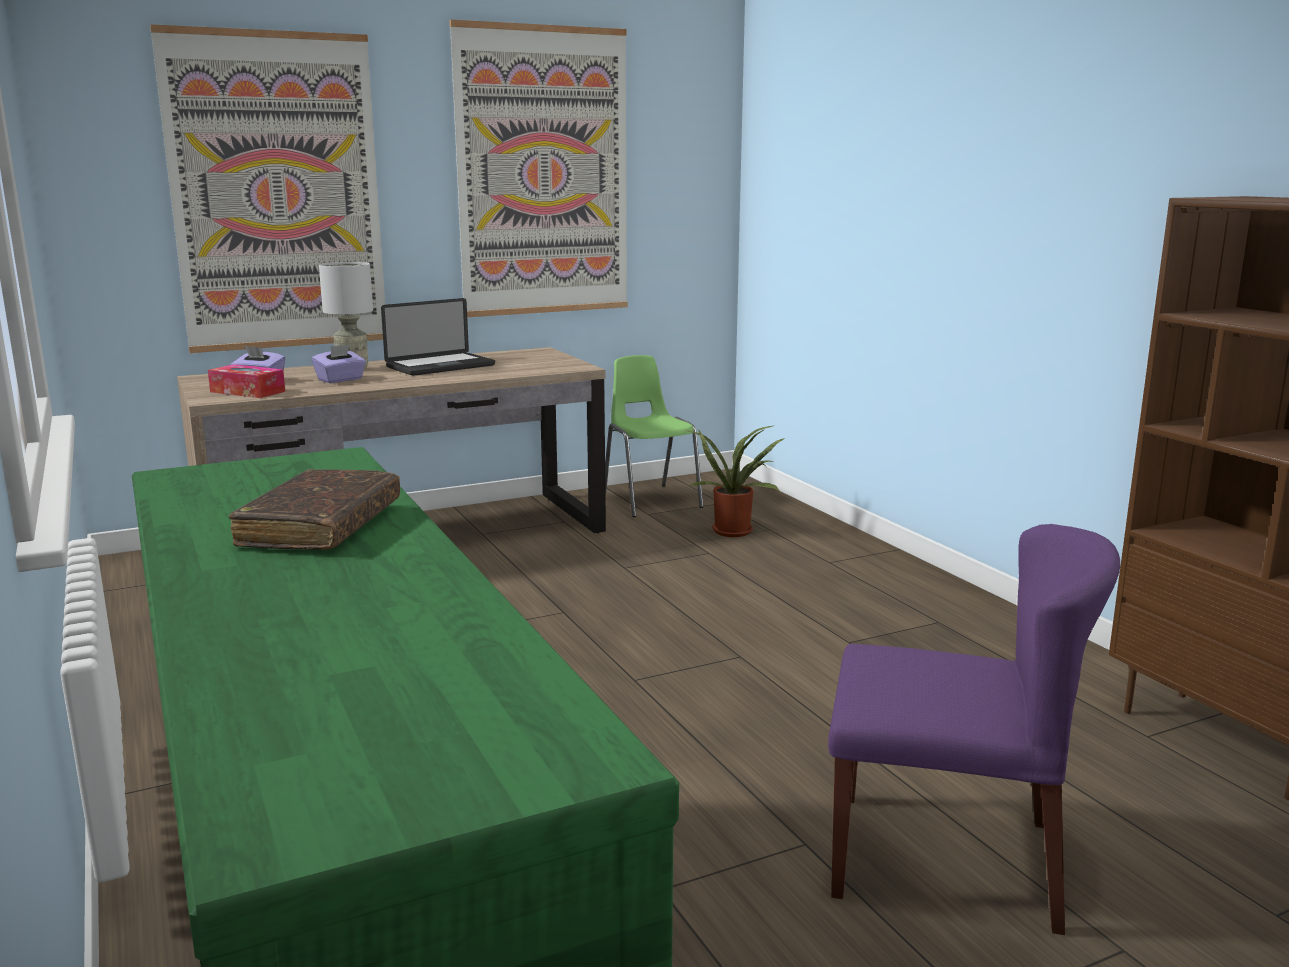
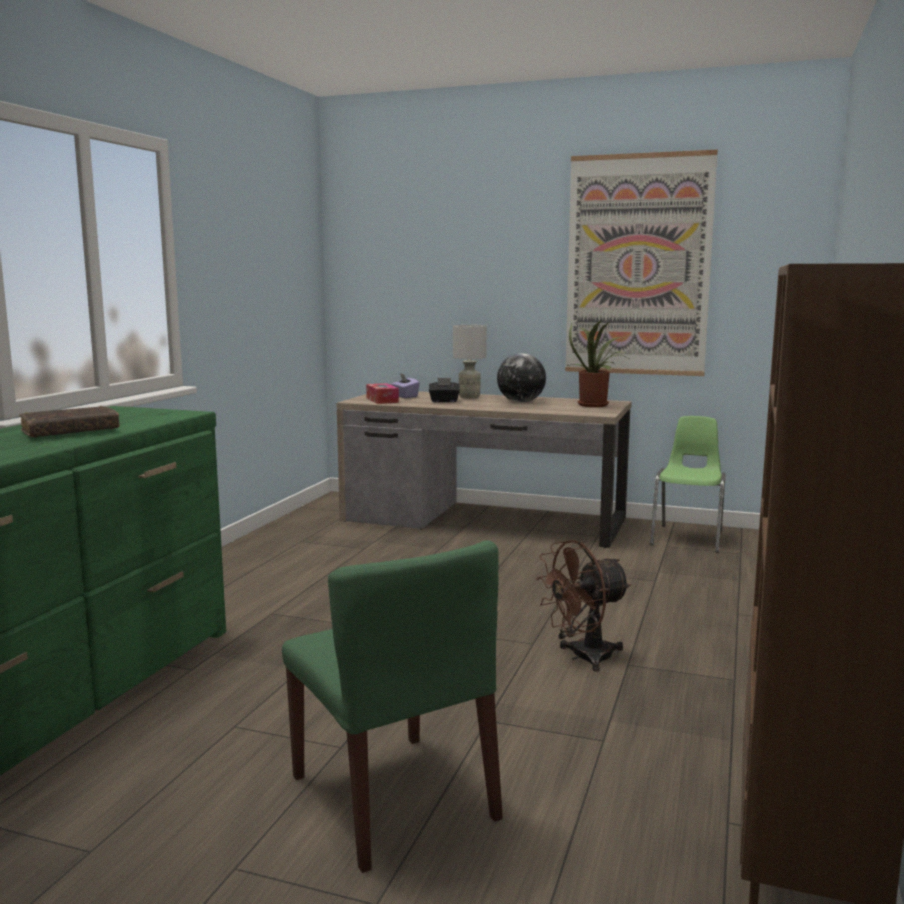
camera: 45 degrees right, 5 degrees down
(277, 194) = (448, 279): picture -> none
(340, 380) = (444, 401): purple tissue box -> black tissue box
(440, 366) = (521, 402): laptop -> globe
(734, 530) = (708, 572): potted plant -> potted plant (596, 405)
(805, 651) = (582, 657): none -> brown fan
(946, 858) = (394, 797): purple chair -> green chair

